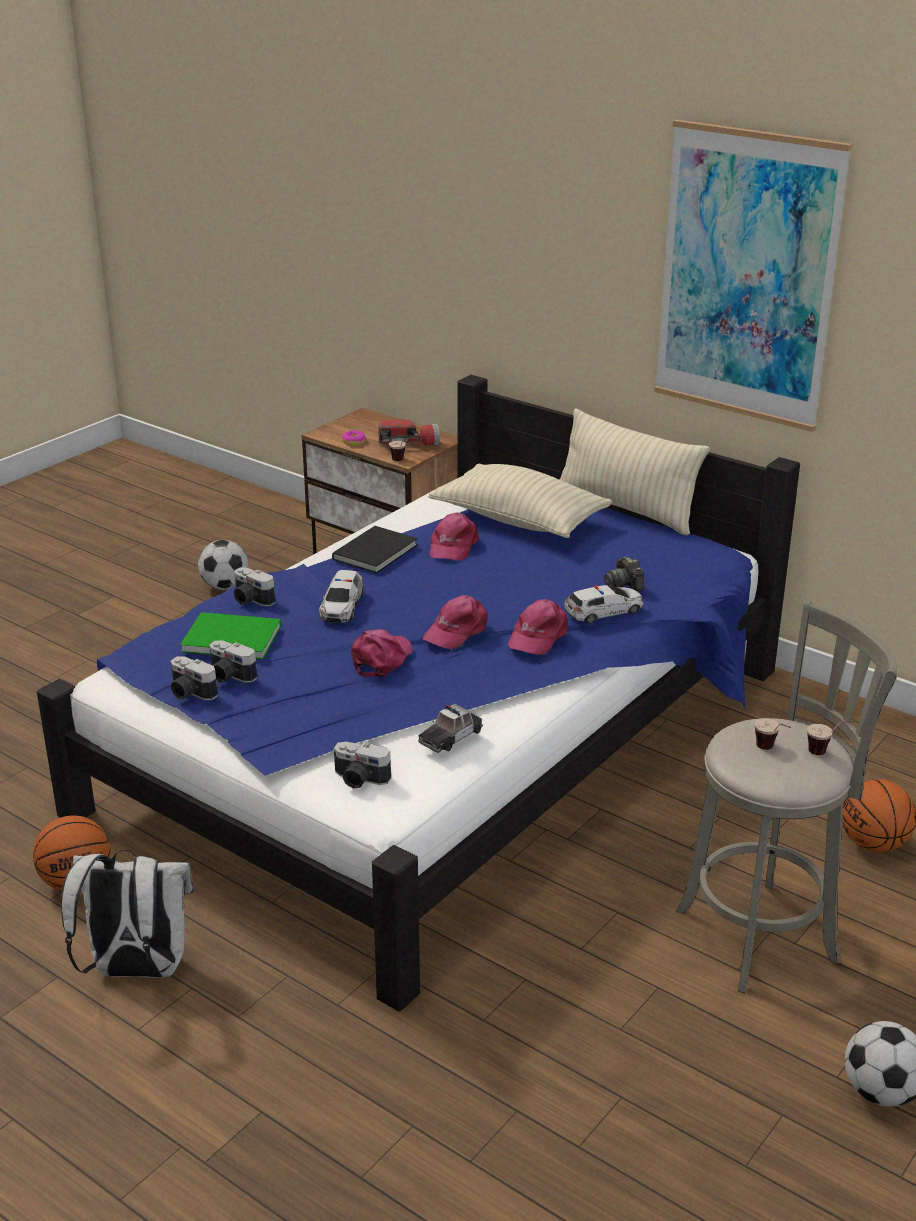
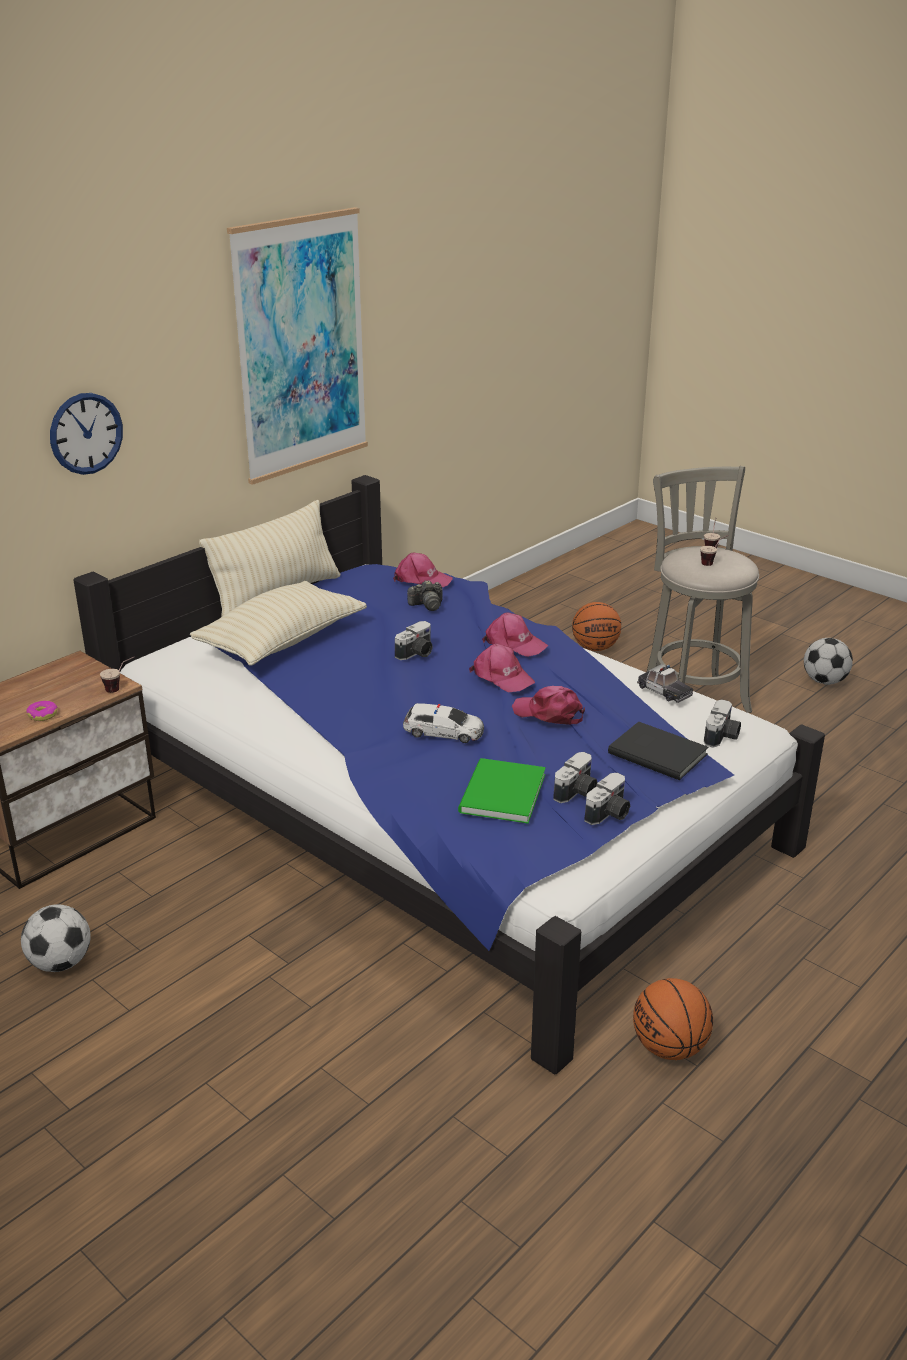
camera: 85 degrees left, 0 degrees up
(136, 970) = (789, 993): white backpack -> none
(250, 600) = (416, 786): camera -> camera (417, 653)
(378, 552) = (328, 712): black book -> black book (657, 752)
(408, 443) = (71, 682): flashlight -> none
(452, 546) = (324, 676): pink cap -> pink cap (421, 580)
(509, 259) = (86, 433): none -> wall clock
(604, 611) = (475, 615): toy car -> none

